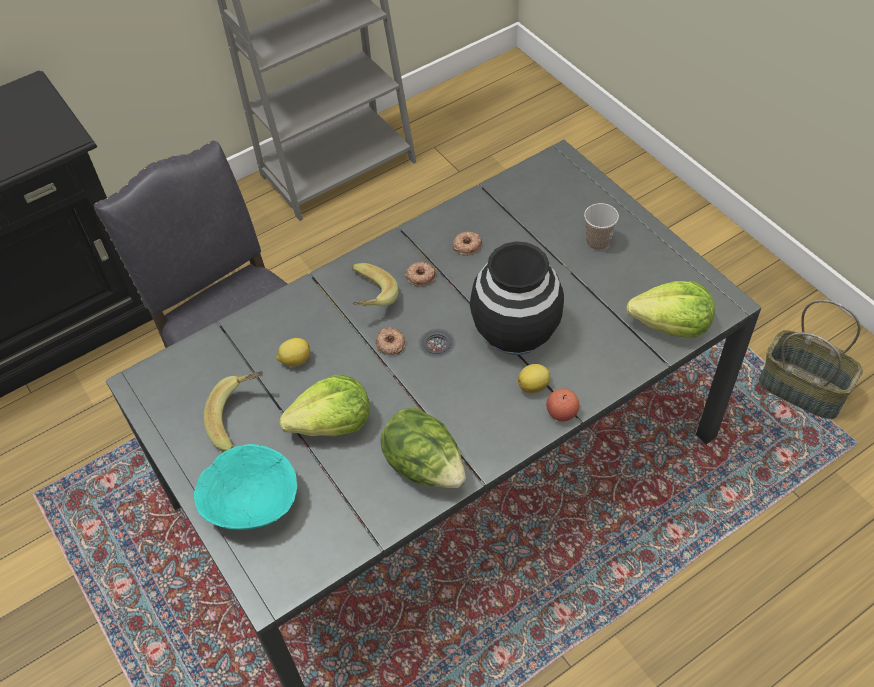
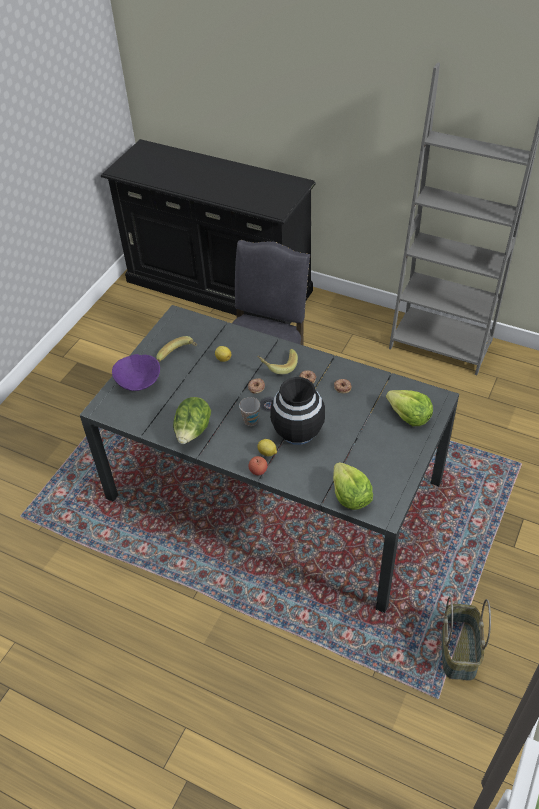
camera: 60 degrees right, 5 degrees down
(250, 503) = (138, 382): turquoise bowl -> purple bowl
(333, 424) = (196, 389): lettuce -> lettuce (409, 416)
(597, 242) = (388, 440): cup -> cup (250, 421)

